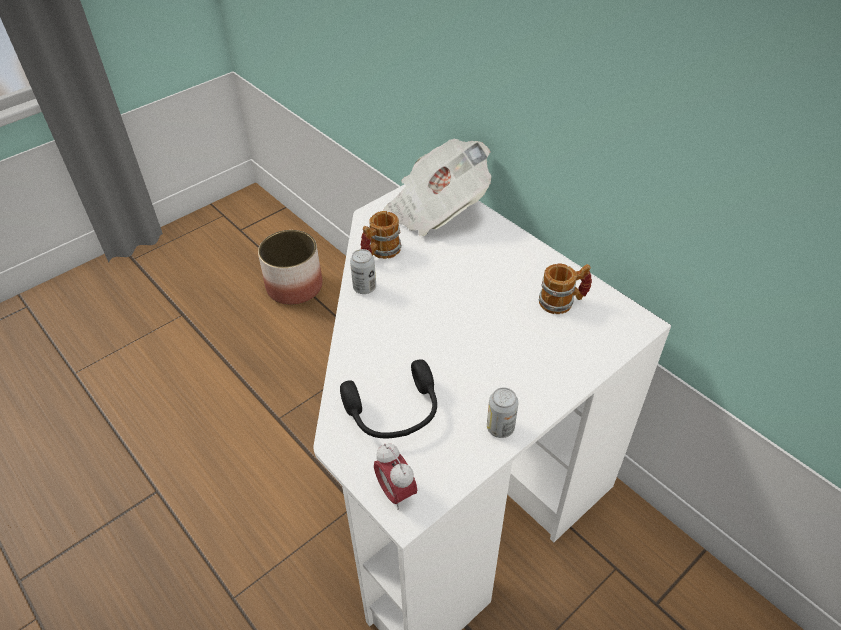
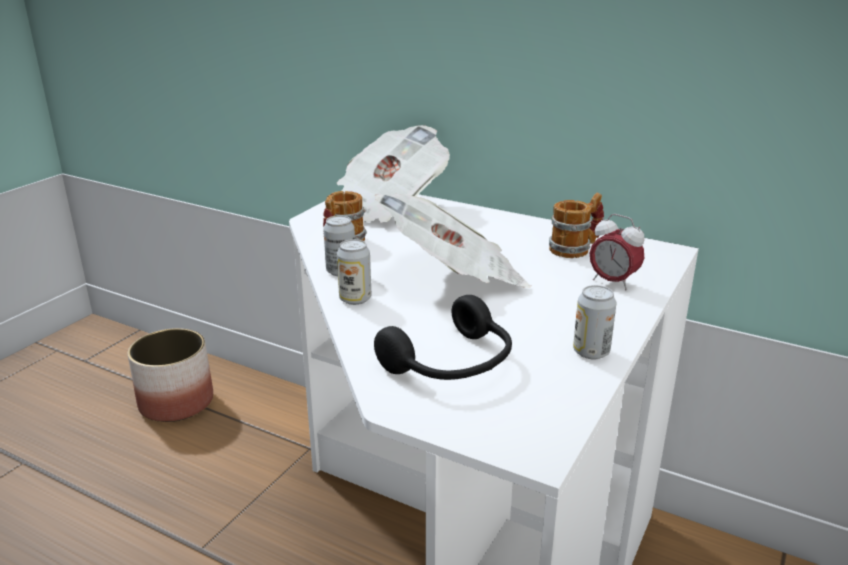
camera: 20 degrees left, 20 degrees down
(360, 323) = (355, 299): none -> can
(396, 492) = (508, 434): alarm clock -> alarm clock (613, 282)
(445, 315) = (454, 277): none -> newspaper

